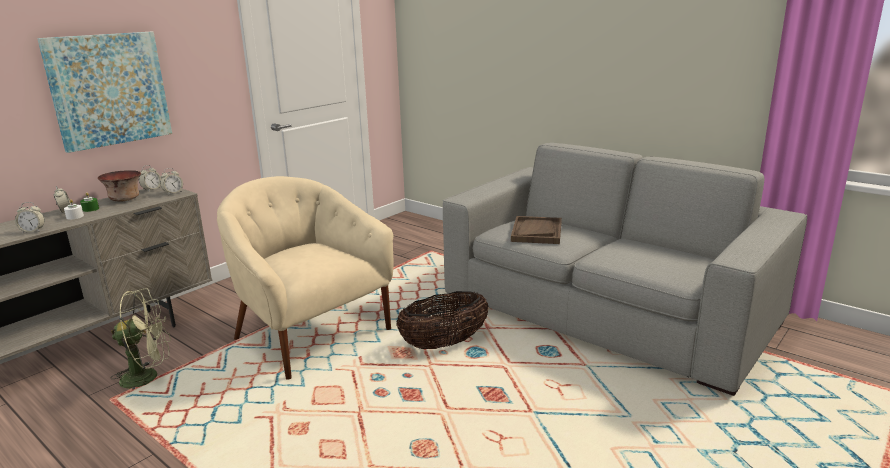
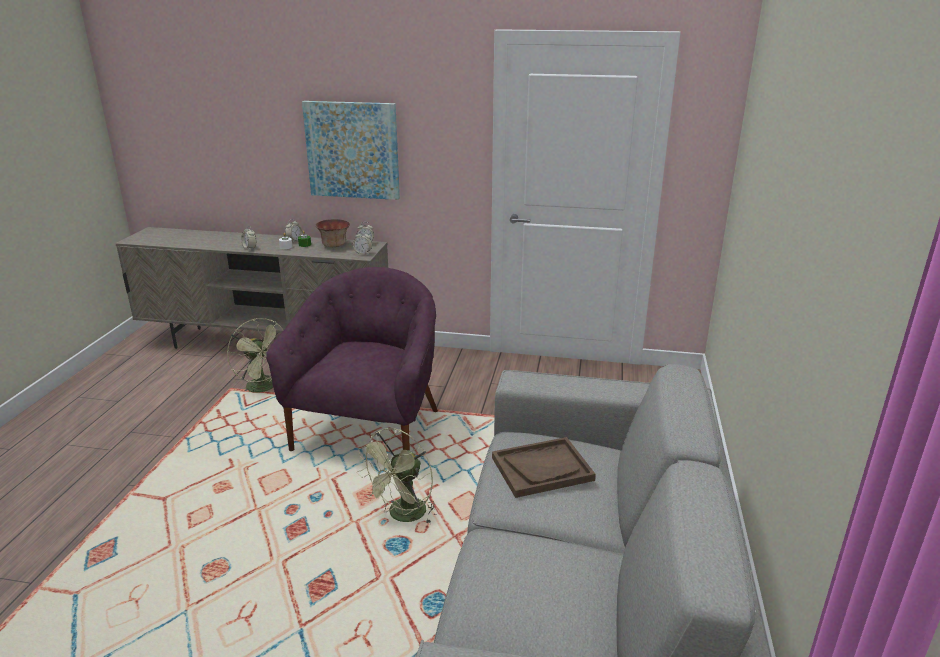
camera: 60 degrees right, 5 degrees up
(310, 334) = (369, 429): beige armchair -> purple armchair
(444, 343) = (403, 516): basket -> green fan

